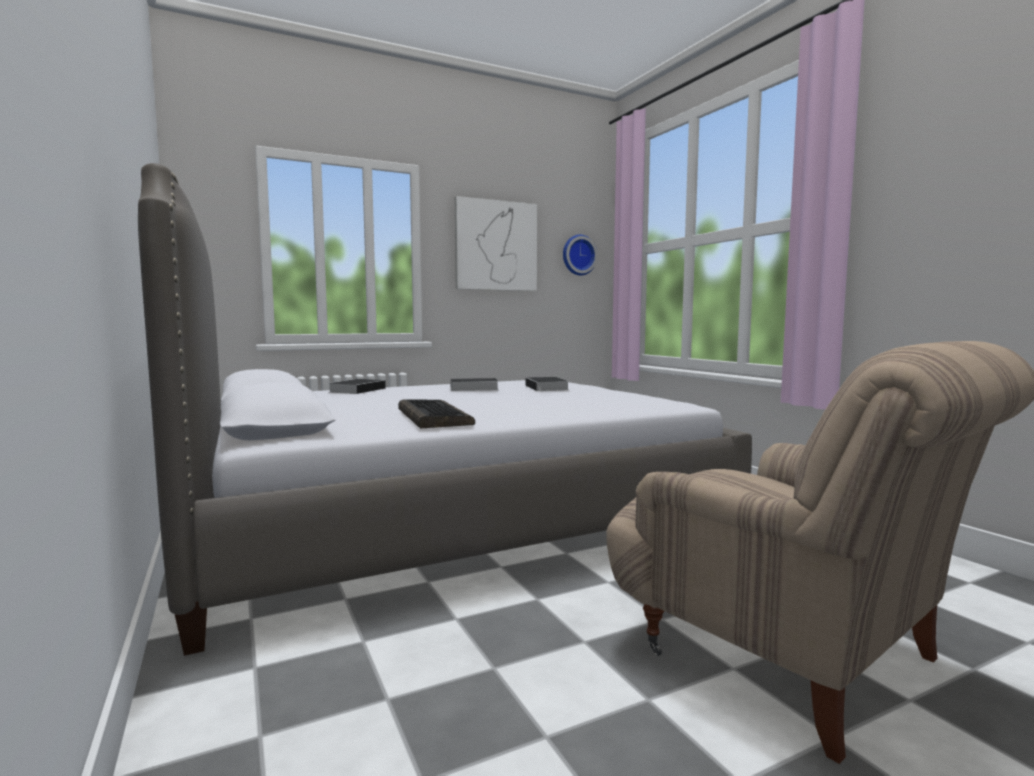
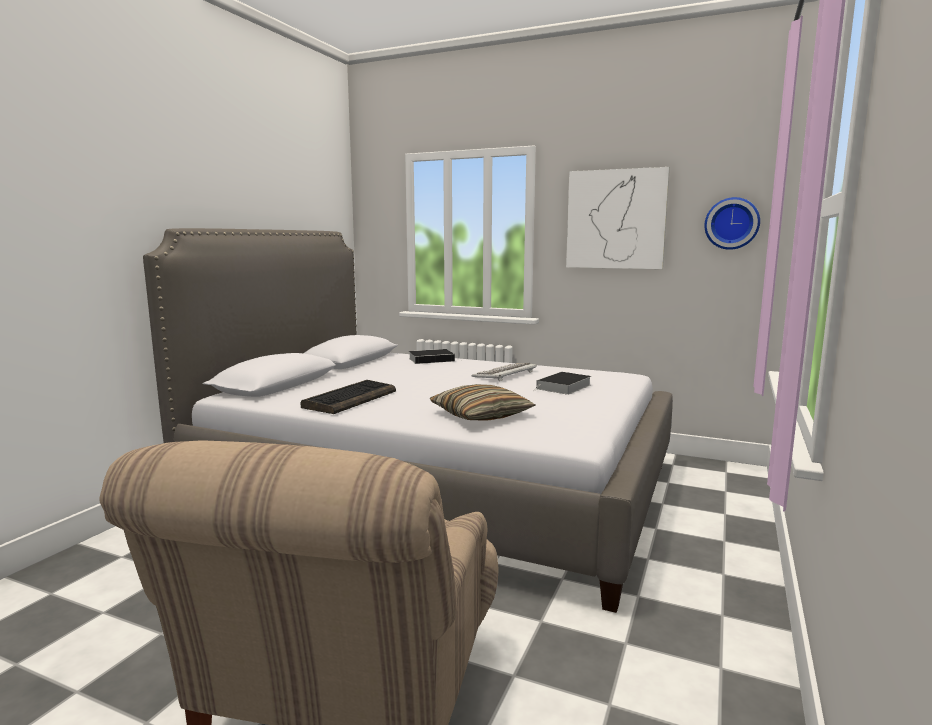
camera: 50 degrees right, 5 degrees up
(472, 388) = (505, 374): book -> keyboard
(580, 405) = (481, 415): none -> pillow

